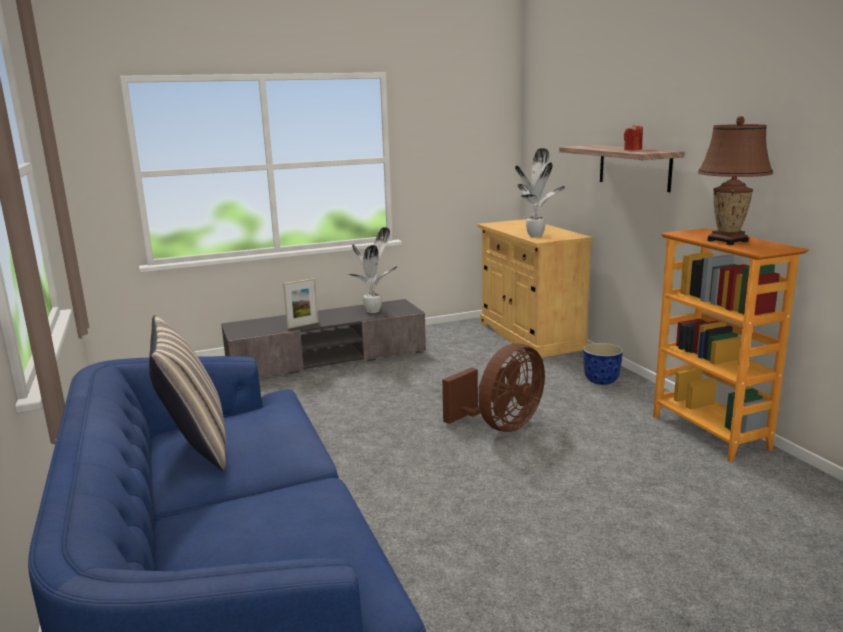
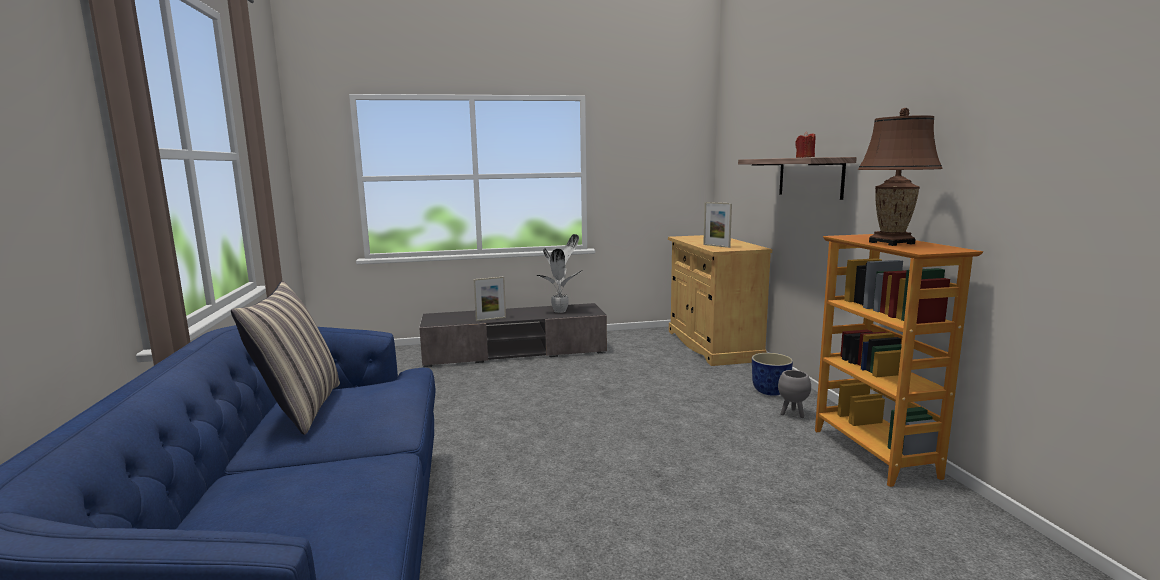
camera: 10 degrees right, 5 degrees down
(500, 426) = (651, 426): brown fan -> none
(536, 235) = (716, 246): potted plant -> picture frame
(628, 402) = (792, 414): none -> grey planter

